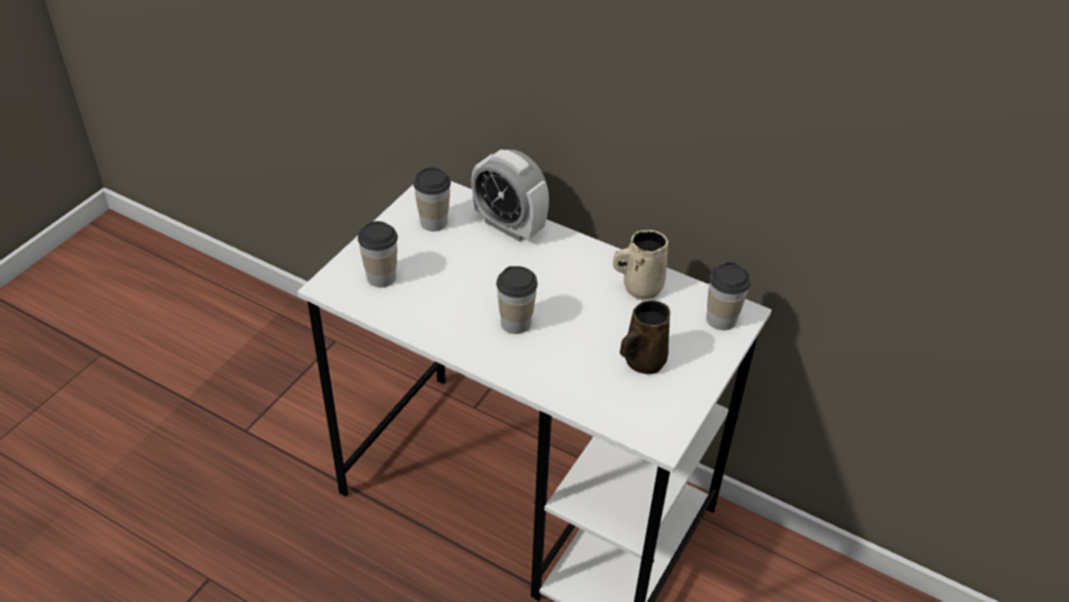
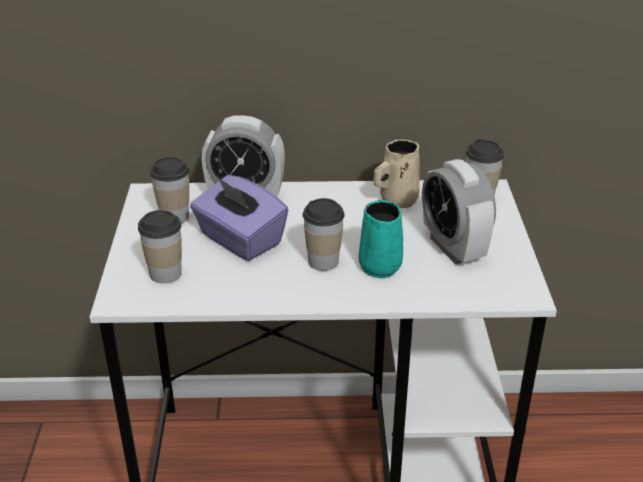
camera: 30 degrees left, 10 degrees down
(466, 270) = (239, 240): none -> purple tissue box
(560, 349) = (380, 265): none -> turquoise mug
(642, 361) = (453, 248): brown mug -> alarm clock

